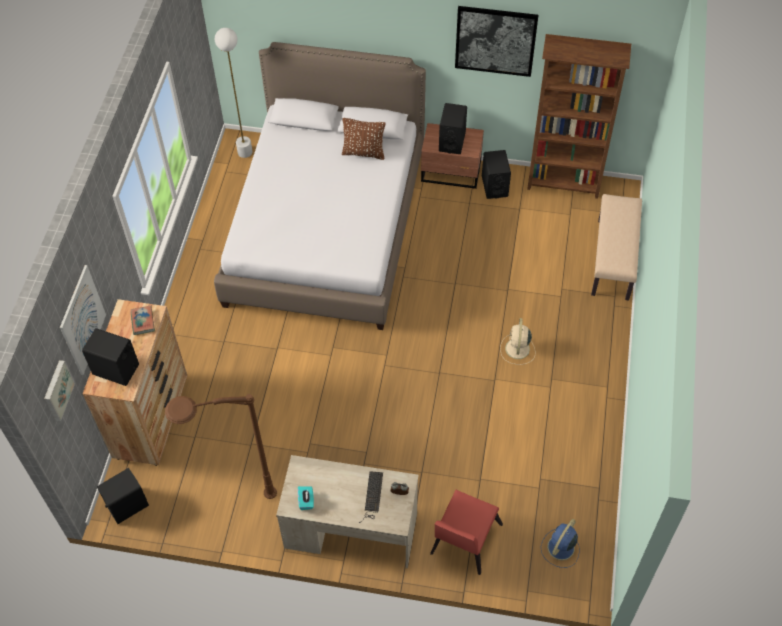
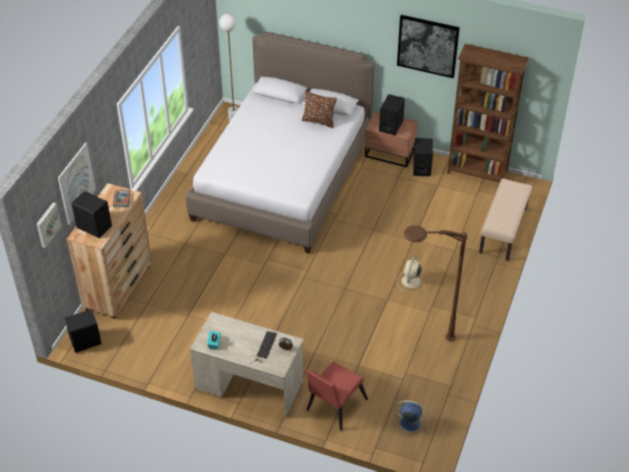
camera: 10 degrees right, 10 degrees down
(229, 503) = (161, 352): brown floor lamp -> brown floor lamp (418, 339)
(560, 548) = (409, 423): blue fan -> blue fan turned 60 degrees clockwise

